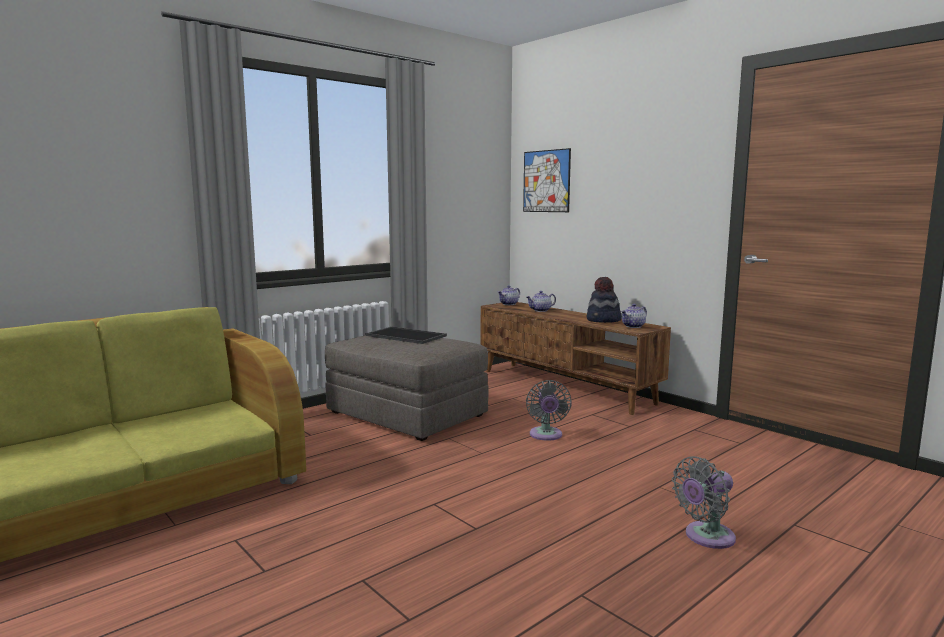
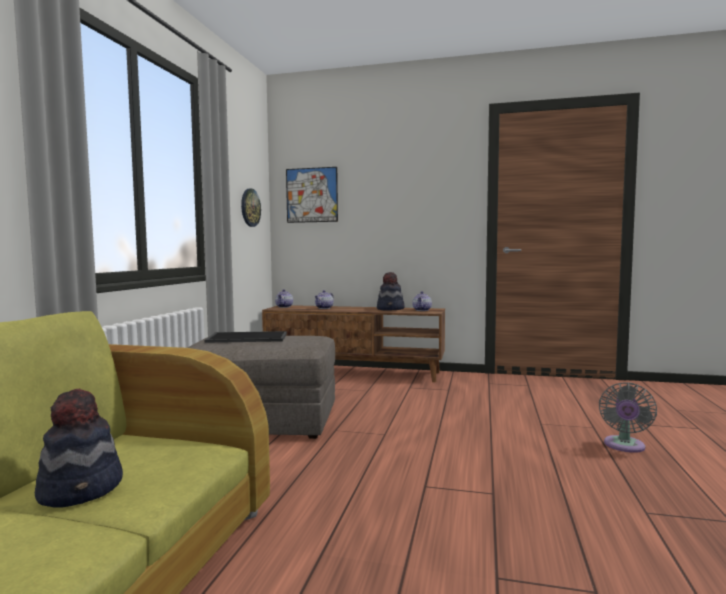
camera: 35 degrees left, 5 degrees down
(155, 428) = (82, 489): none -> hat
(473, 198) = (250, 207): none -> wall clock
(546, 436) = (407, 409): grey fan -> none

